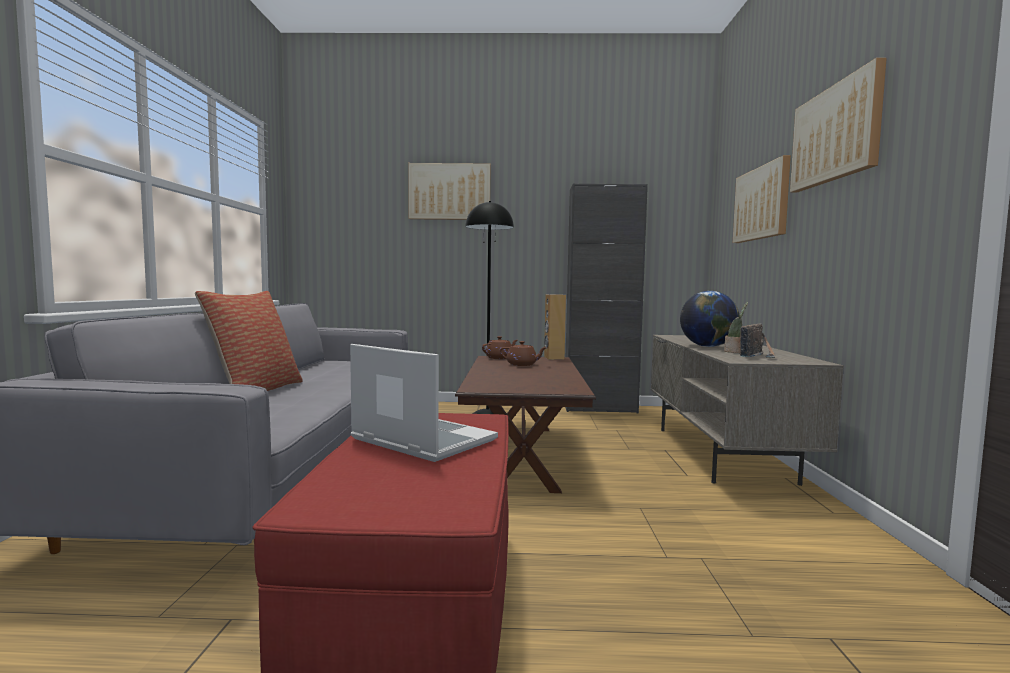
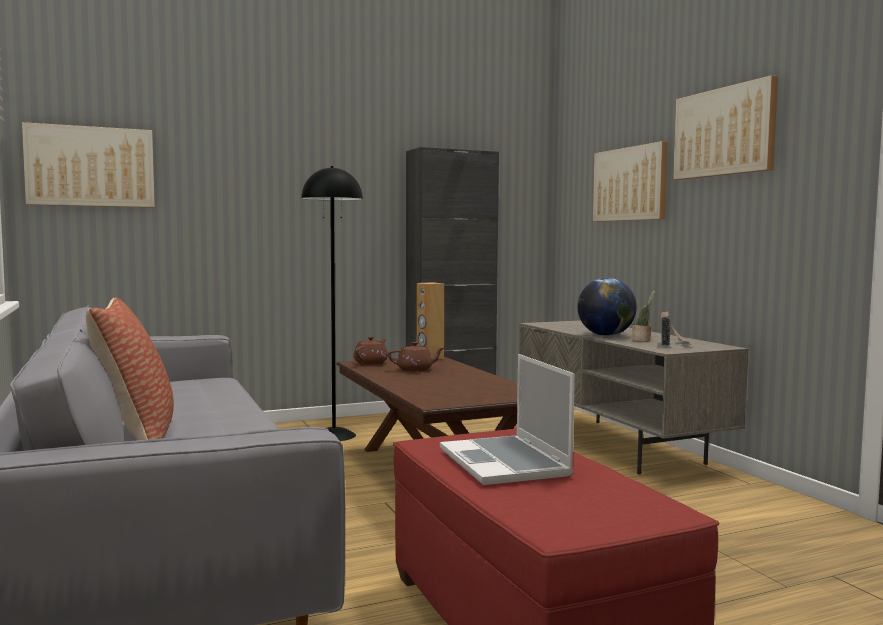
camera: 25 degrees left, 0 degrees up
(420, 440) = (506, 463): laptop -> laptop turned 120 degrees counterclockwise
(449, 192) = (256, 147): picture -> picture (90, 166)

